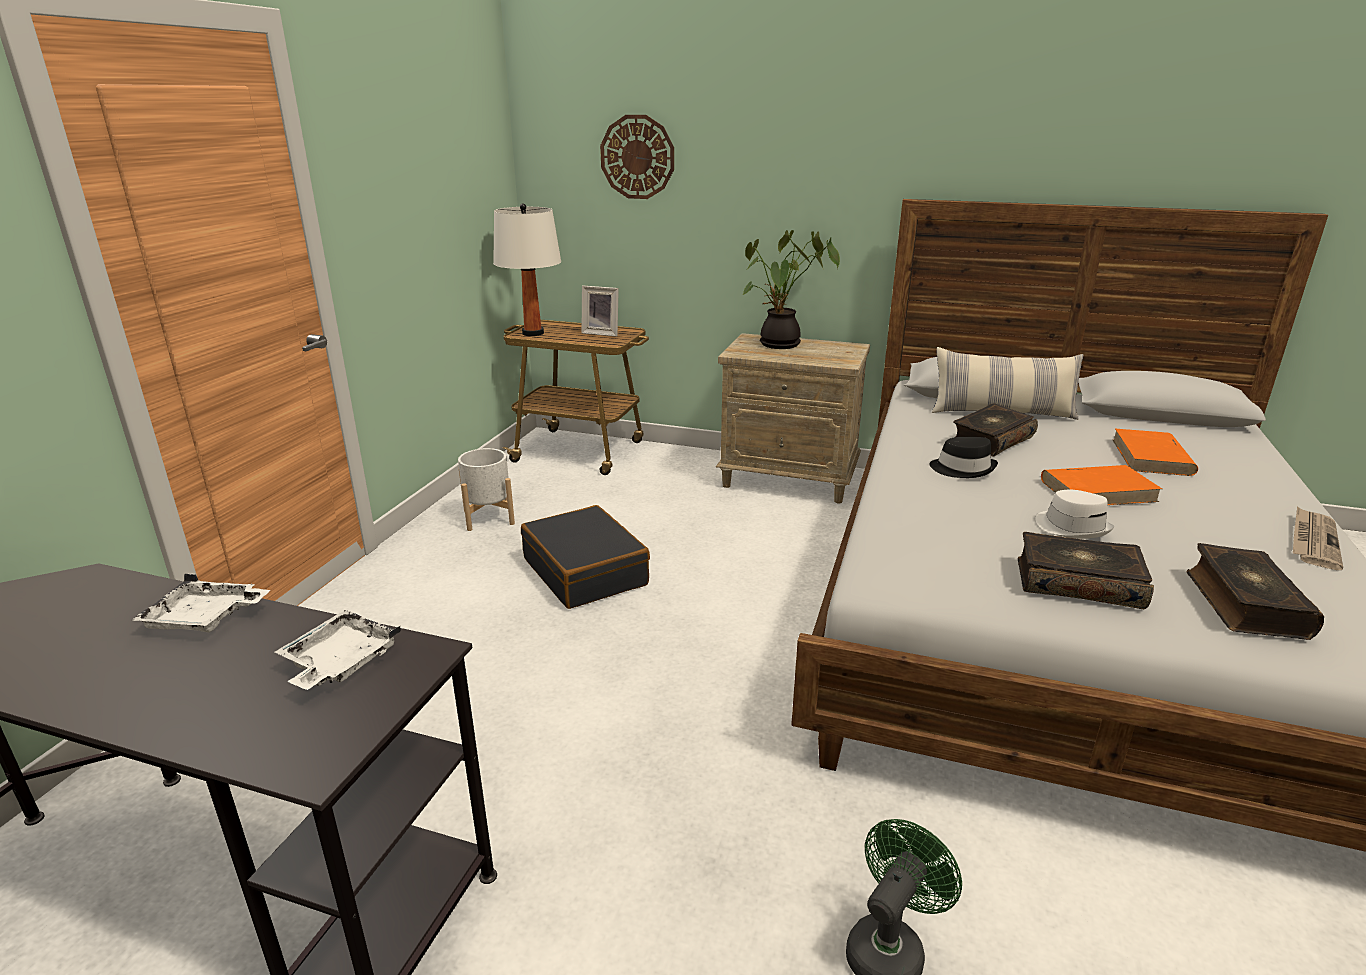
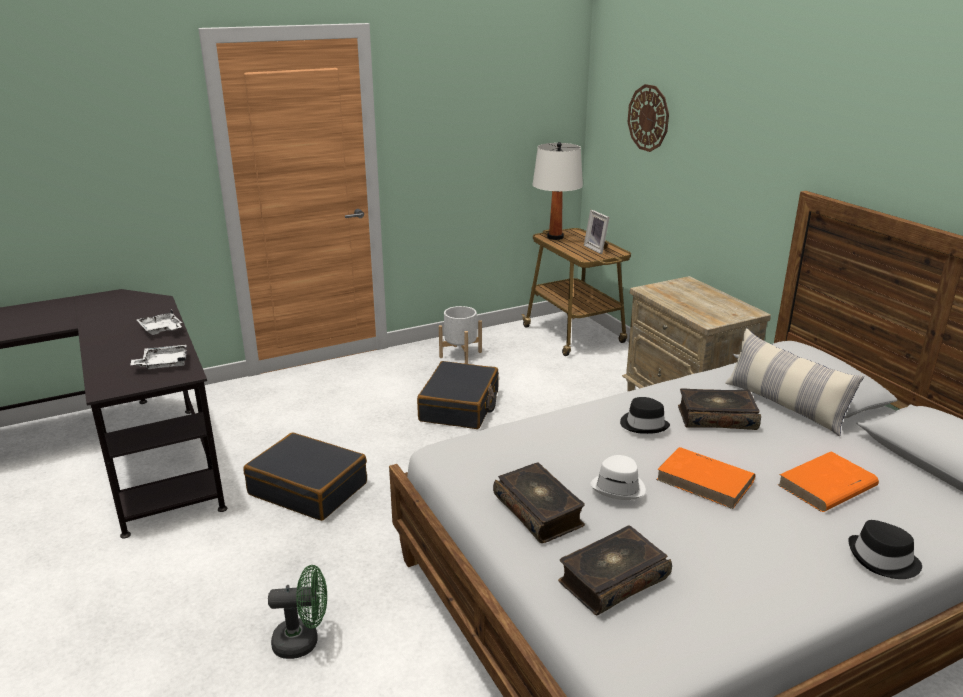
camera: 45 degrees right, 0 degrees up
(567, 765) = (308, 488): none -> black suitcase
(780, 345) = (693, 294): potted plant -> none
(1283, 489) = (883, 560): none -> black hat
(1313, 541) = (790, 592): newspaper -> none

